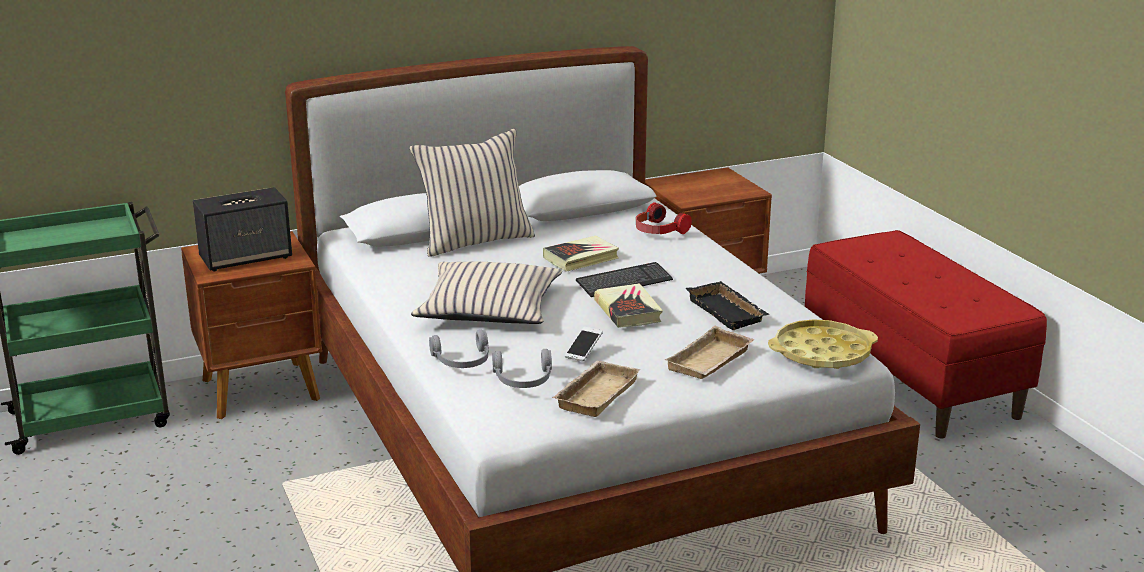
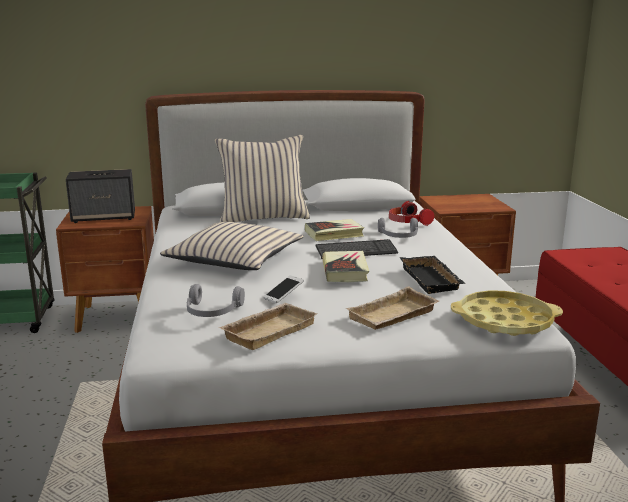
camera: 15 degrees right, 5 degrees down
(462, 361) = (179, 293): grey headphones -> grey headphones (399, 236)

